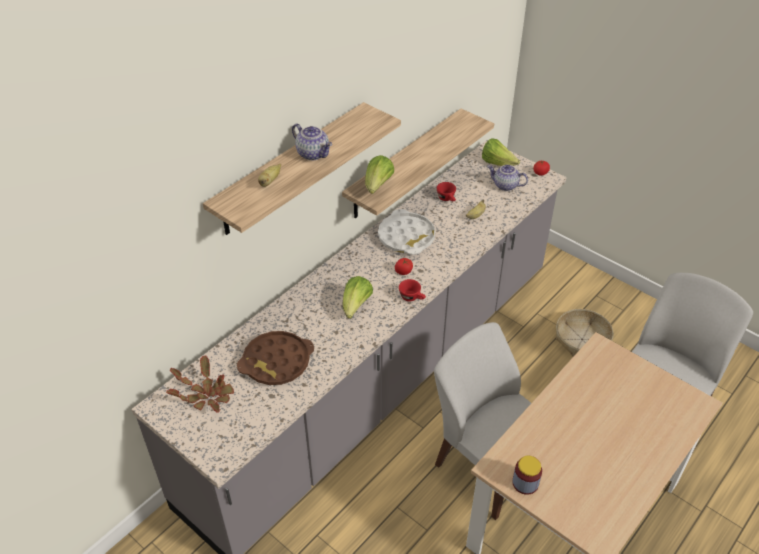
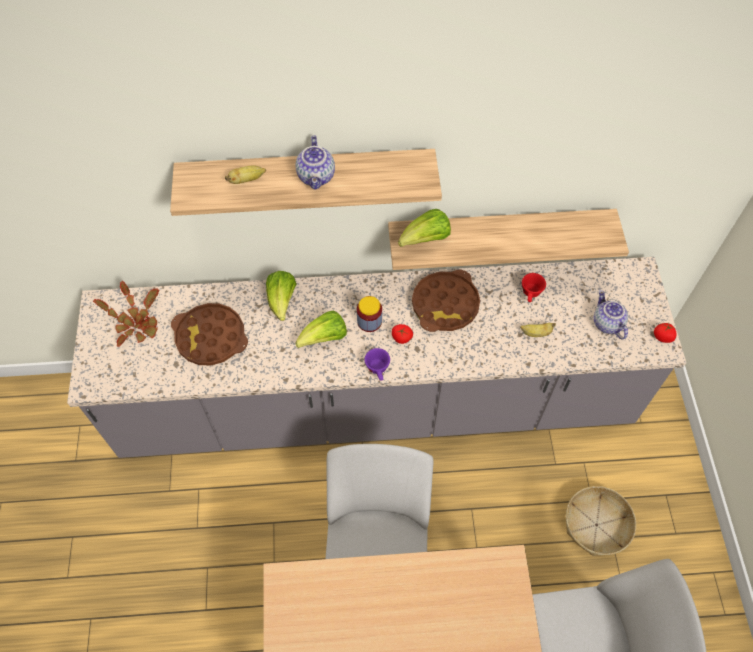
camera: 45 degrees right, 15 degrees up
(406, 237) = (445, 305): white tray -> brown tray
(412, 297) = (378, 370): red cup -> purple cup
(497, 163) = (631, 292): lettuce -> lettuce (282, 301)
(525, 483) = (288, 617): jar -> jar (369, 321)

